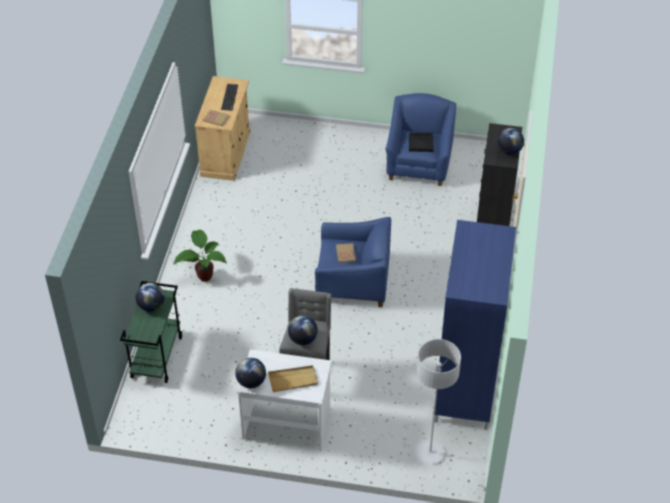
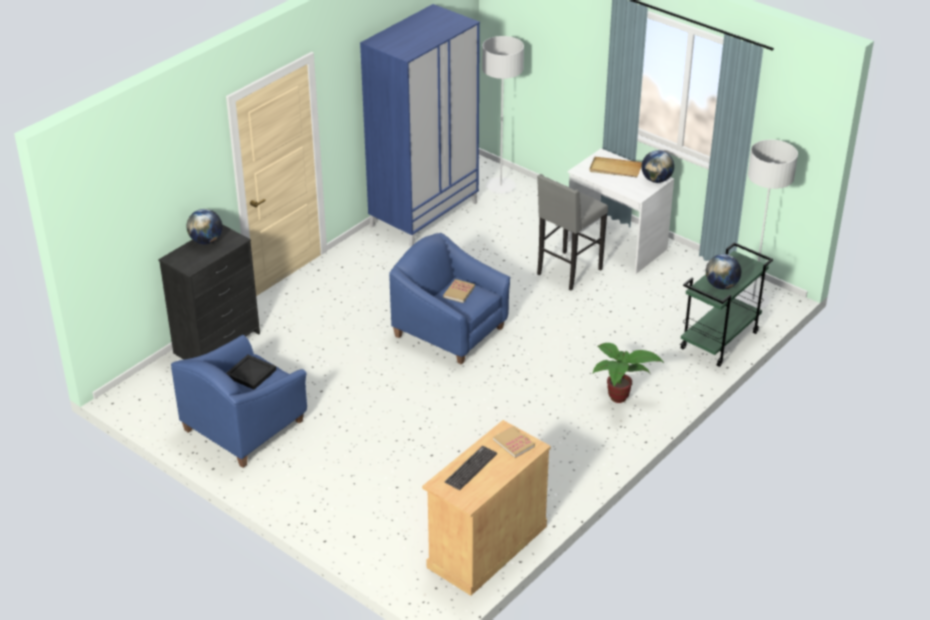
camera: 150 degrees left, 10 degrees down
(146, 410) = (752, 301): none -> grey floor lamp
(303, 339) = (580, 199): globe -> none

